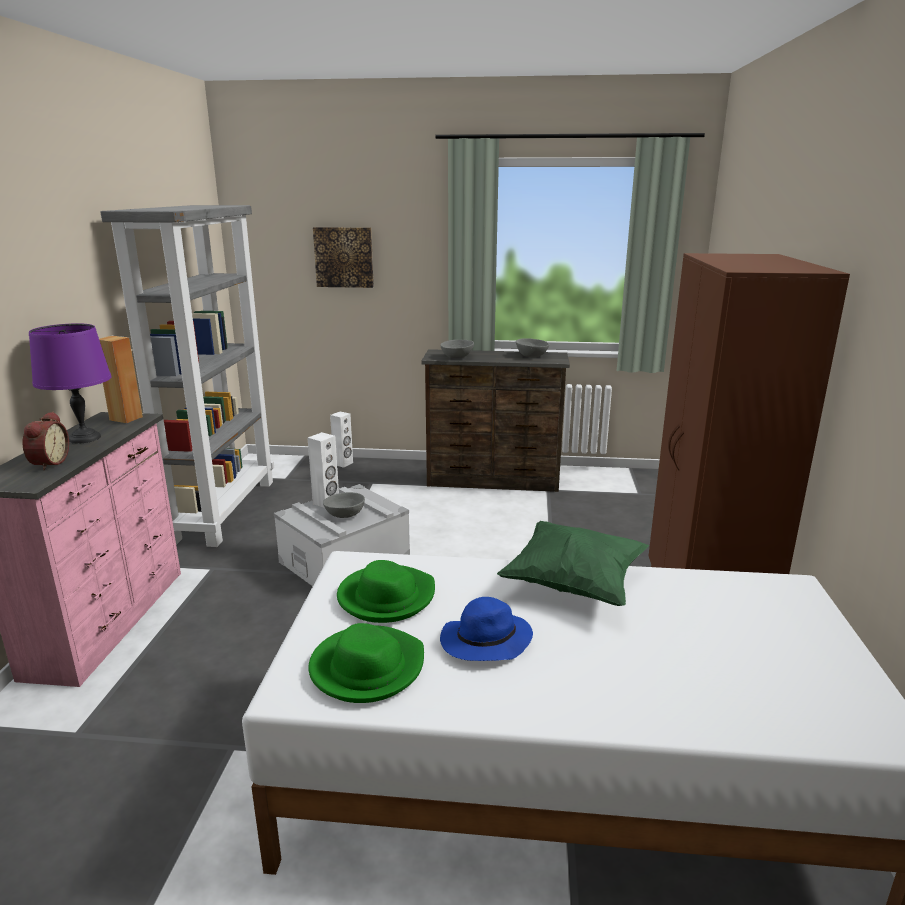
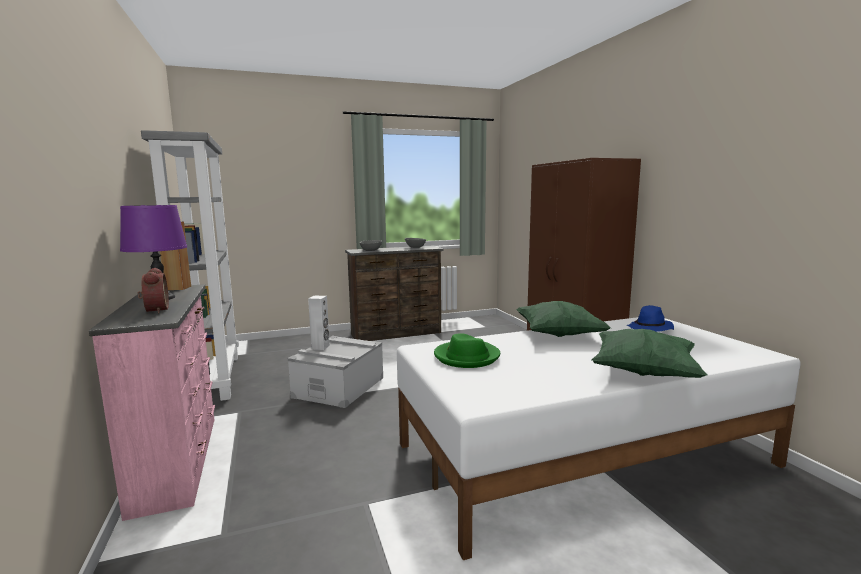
camera: 25 degrees left, 10 degrees down
(343, 464) = (283, 340): white speaker -> none
(344, 257) = (278, 191): picture -> none
(345, 515) = (342, 351): grey bowl -> none
(367, 667) = (504, 384): green hat -> none
(485, 642) = (551, 362): blue hat -> blue hat (650, 329)
(594, 709) = (643, 373): none -> green pillow

